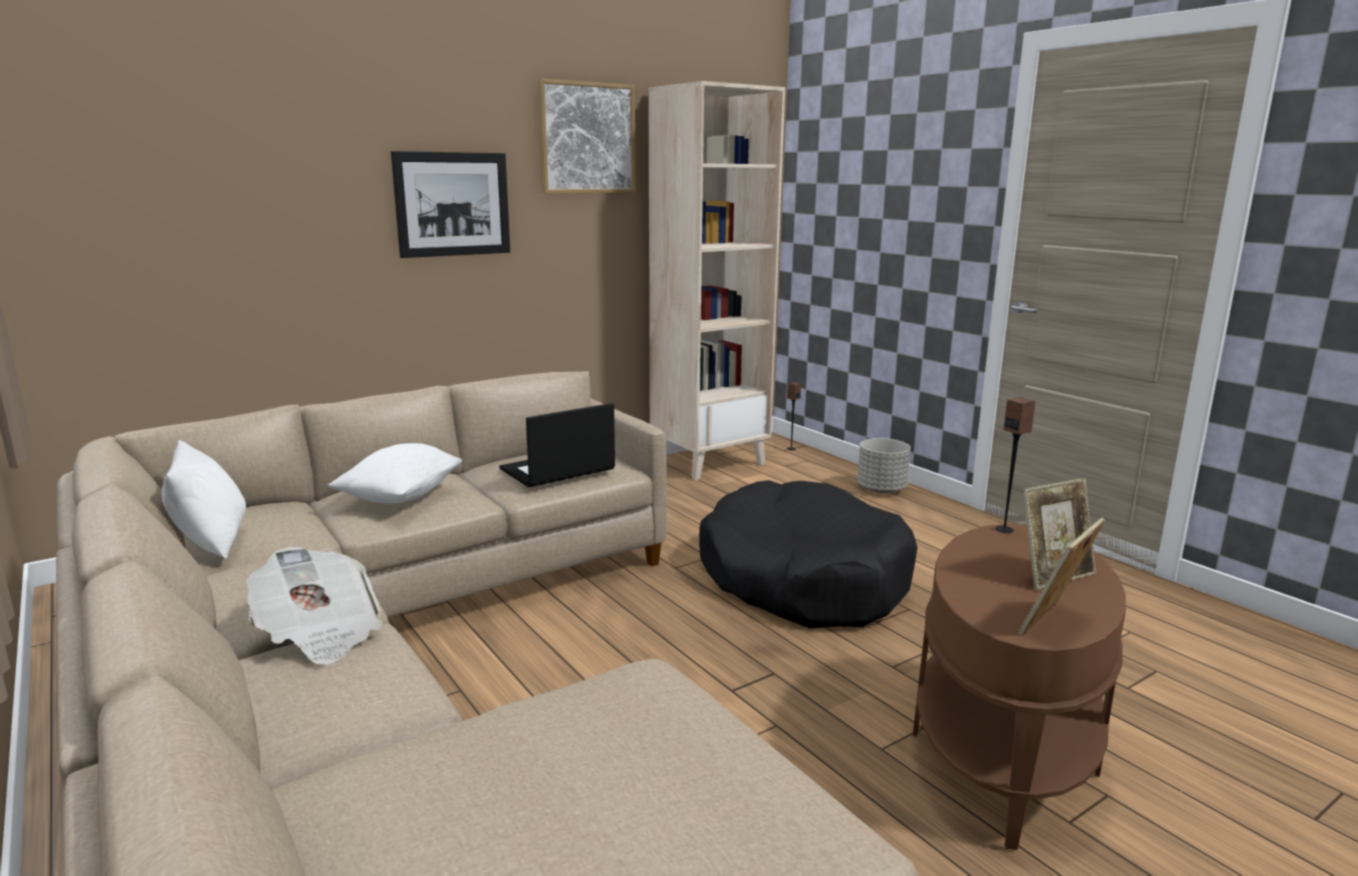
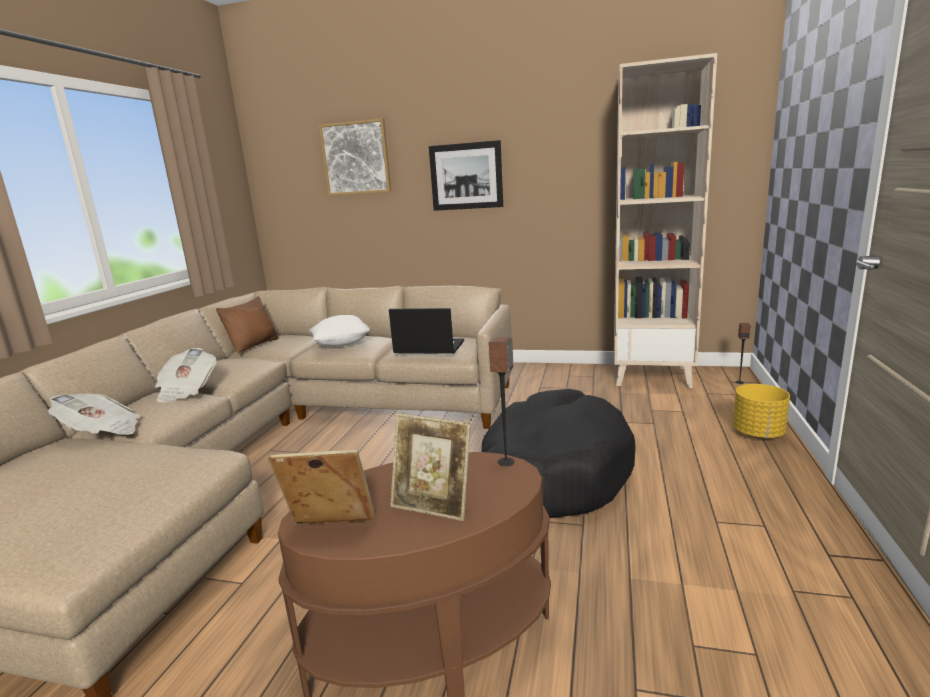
camera: 50 degrees right, 0 degrees up
(212, 541) = (253, 345): white pillow -> brown pillow
(360, 739) = (102, 432): none -> newspaper
(587, 138) = (564, 123): picture -> picture (356, 158)
(881, 489) = (758, 434): grey planter -> yellow planter

